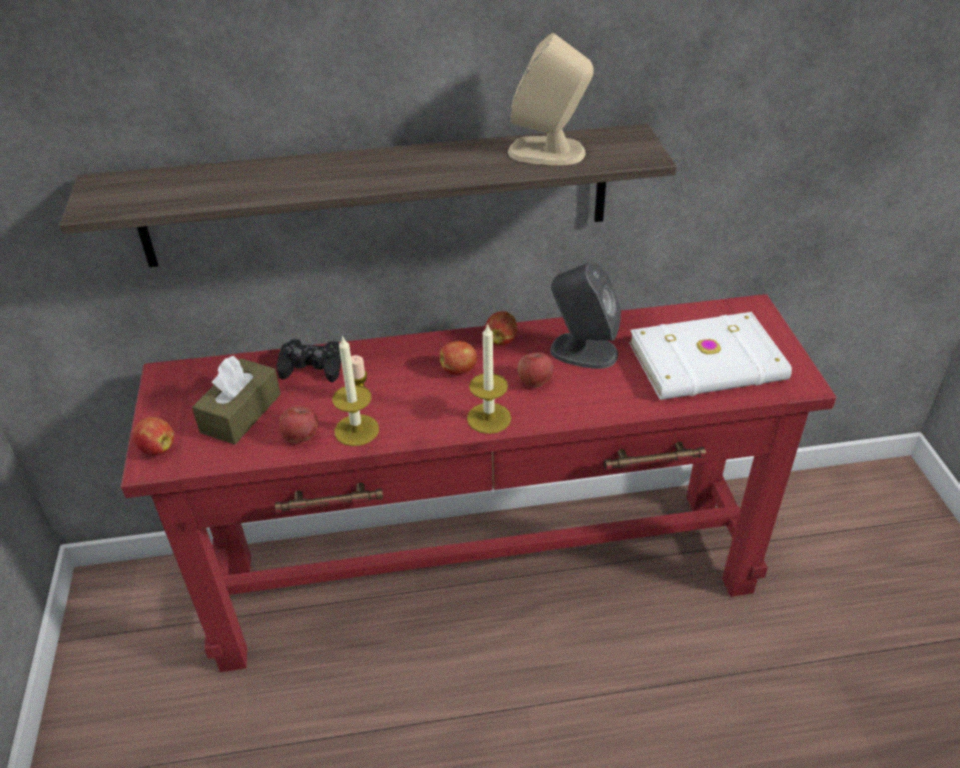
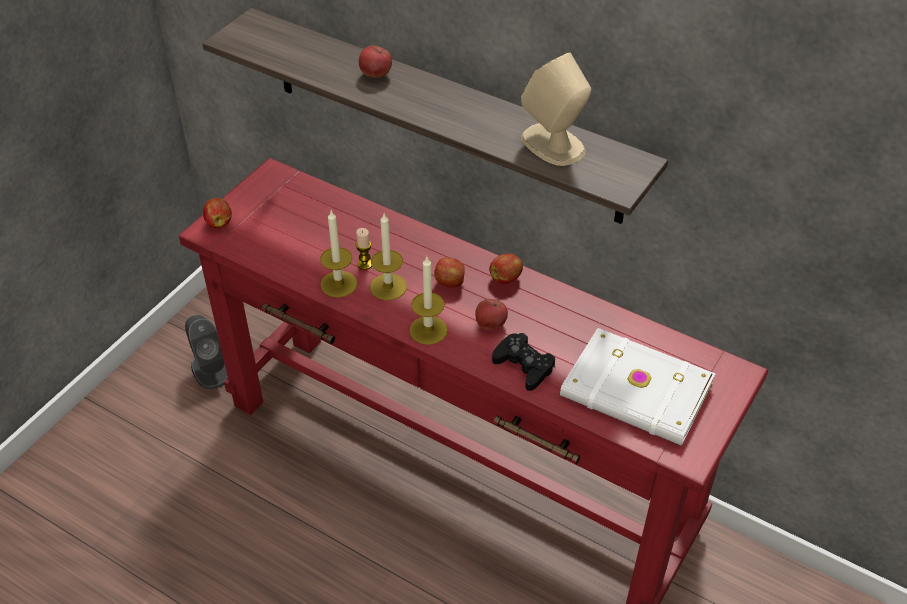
camera: 40 degrees right, 5 degrees up
(241, 413) = (286, 228): brown tissue box -> none
(301, 437) = (302, 267): apple -> apple (376, 75)
(312, 367) = (361, 221): black game controller -> black game controller (524, 366)
(407, 405) = (388, 287): none -> candle
(583, 351) = (553, 323): grey speaker -> grey speaker (210, 370)

